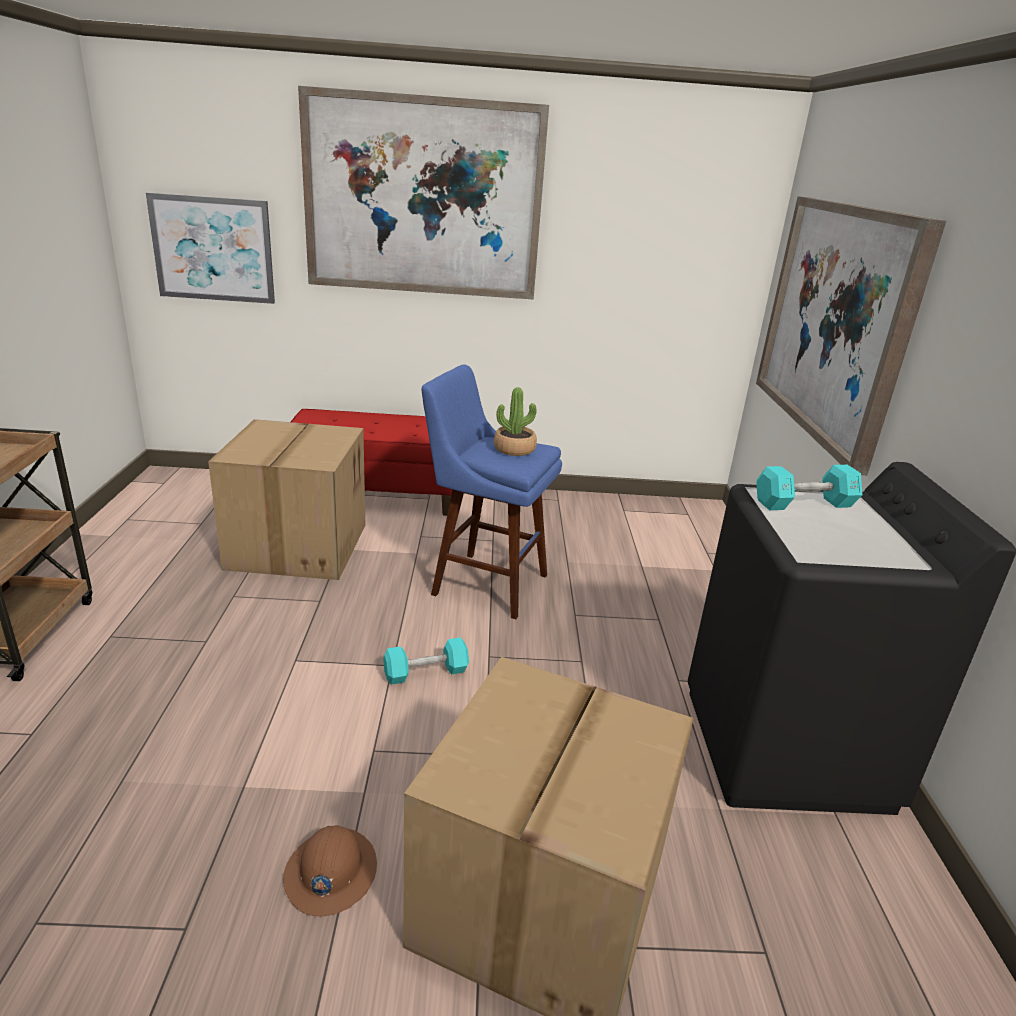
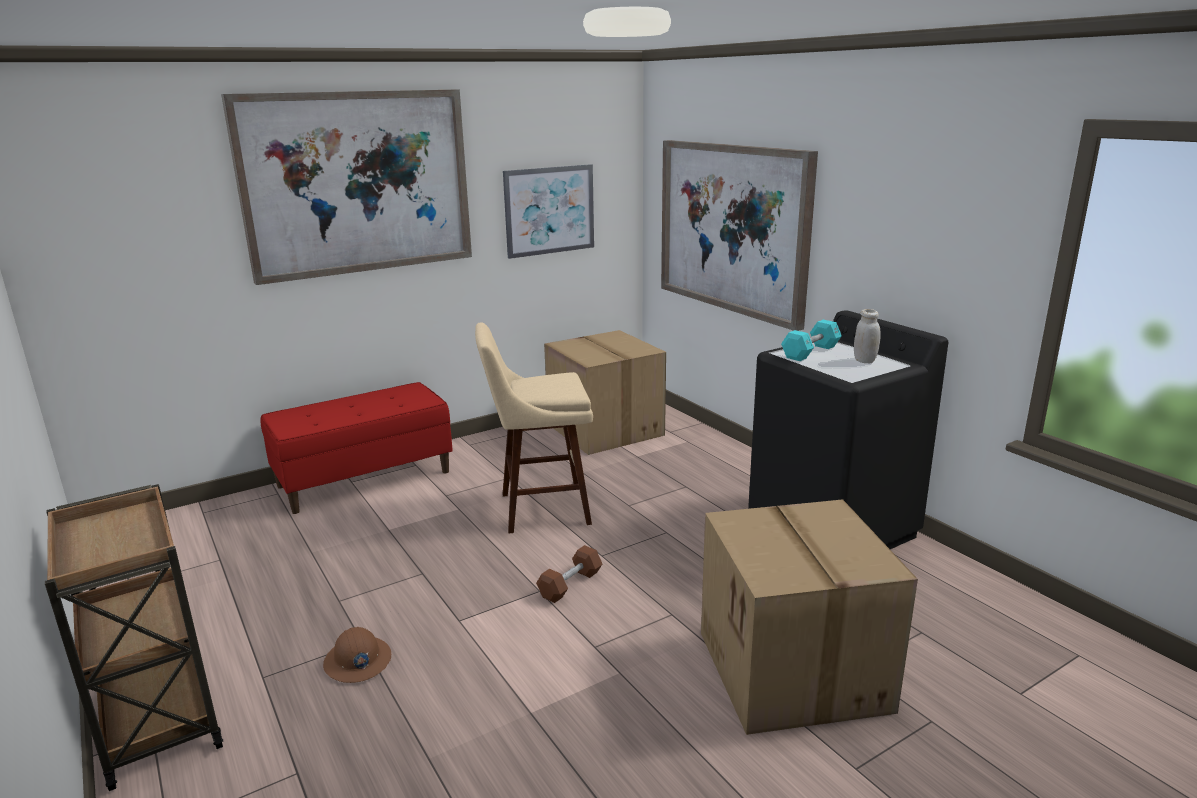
camera: 30 degrees left, 5 degrees down
(213, 249) = (138, 269): picture -> picture (549, 210)
(297, 545) = (343, 541): cardboard box -> cardboard box (603, 429)
(330, 872) = (655, 724): brown hard hat -> brown hard hat (357, 661)
(426, 672) = (570, 584): turquoise dumbbell -> brown dumbbell
(484, 583) = (539, 509): blue stool -> beige stool
(514, 449) = (551, 382): potted plant -> none
(867, 539) = (864, 360): none -> white jar

